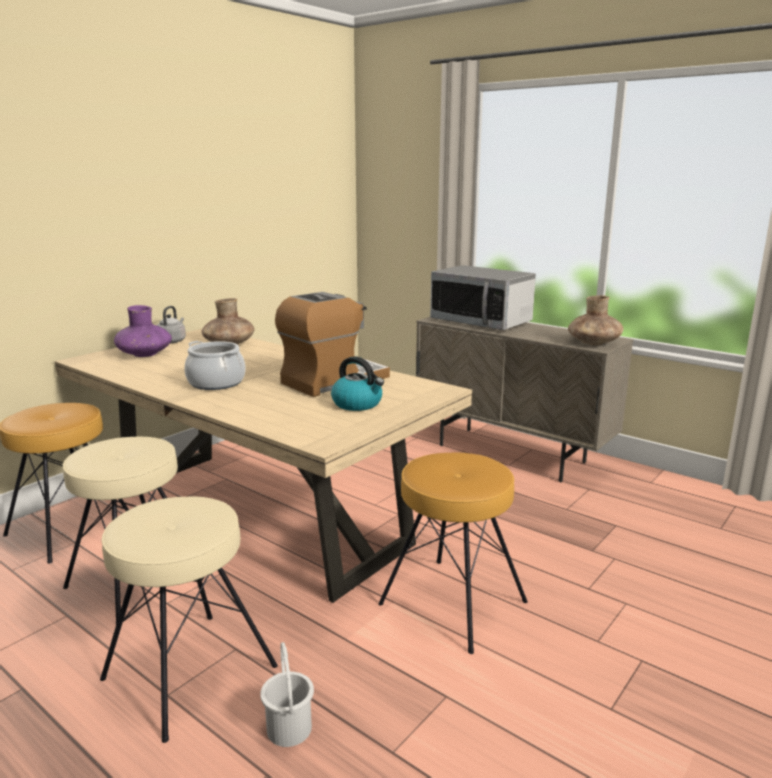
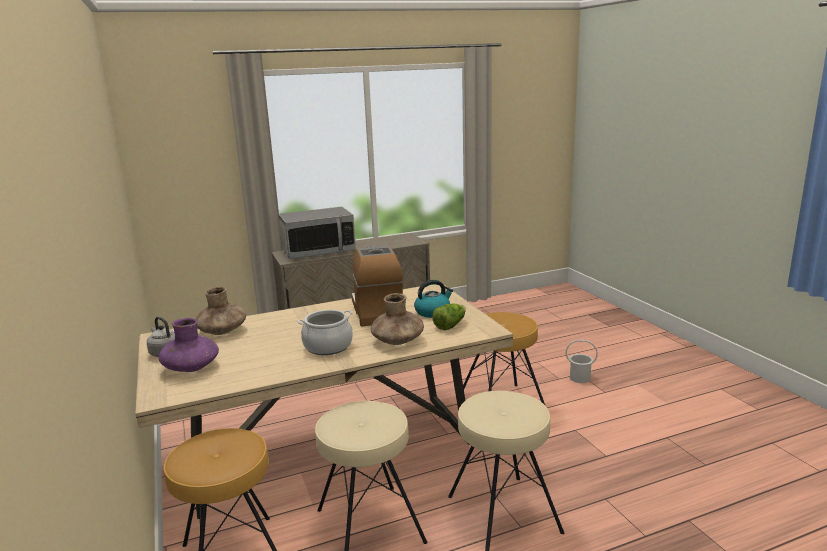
camera: 60 degrees left, 0 degrees up
(290, 728) = (574, 484): white bucket -> white bucket (579, 378)
(321, 419) = (450, 325): none -> lettuce
(593, 343) = (407, 240): brown vase -> brown vase (398, 341)

